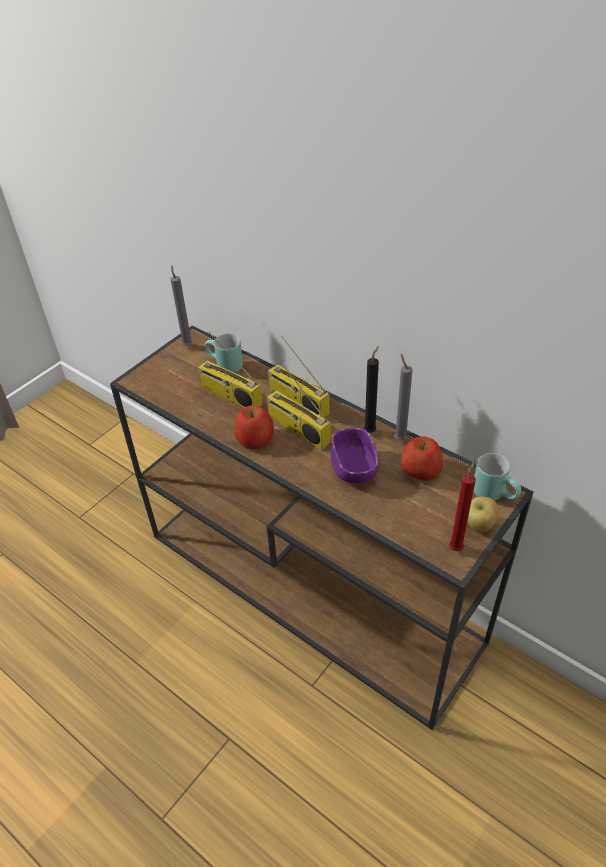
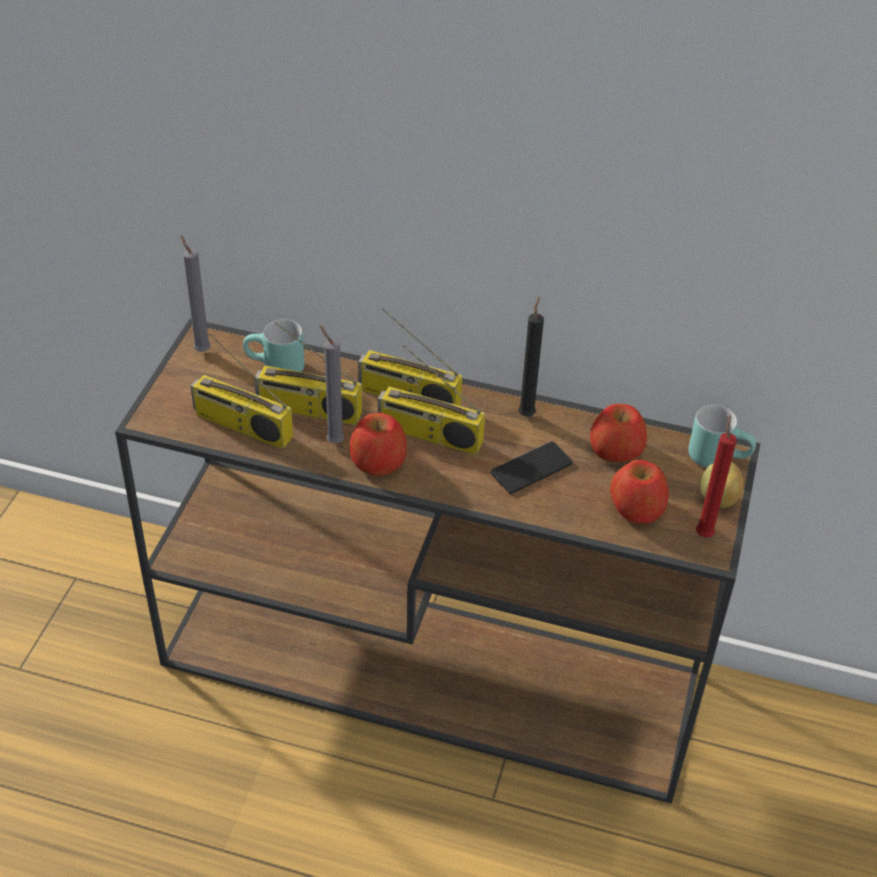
camera: 25 degrees left, 0 degrees up
(183, 397) = (241, 426): none -> radio
(354, 468) = (531, 468): purple bowl -> phone
(399, 438) = (568, 415): grey candle -> grey candle (333, 441)
(415, 515) = (636, 508): none -> apple

